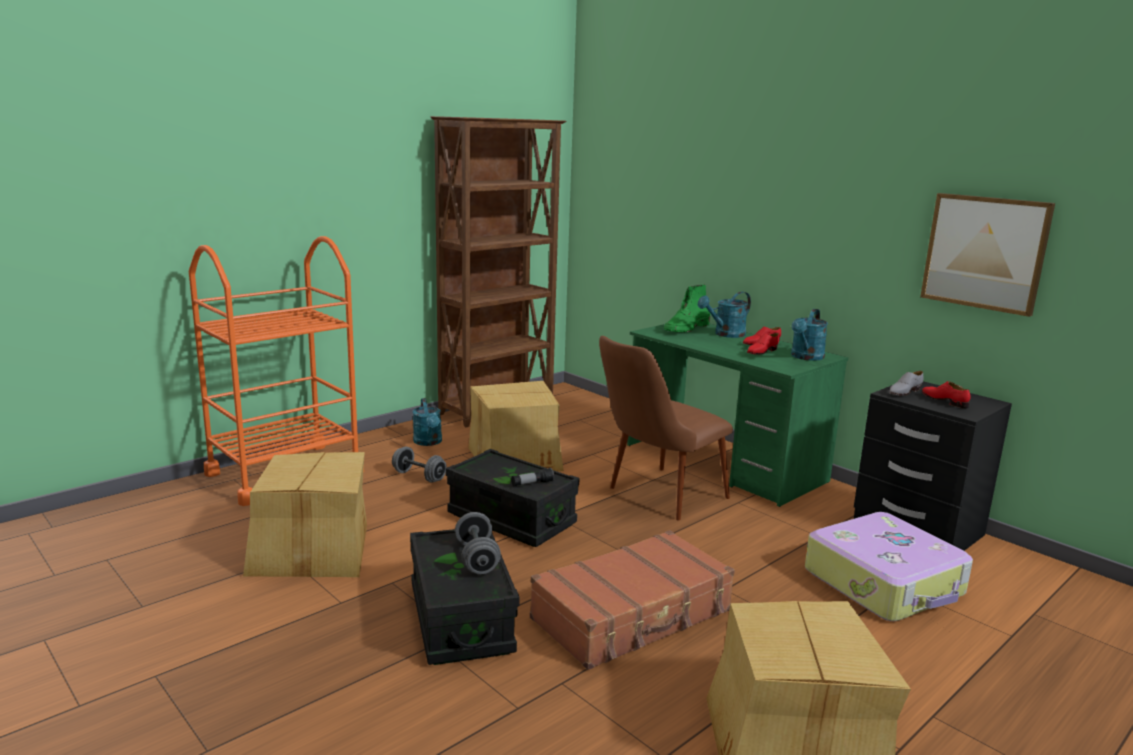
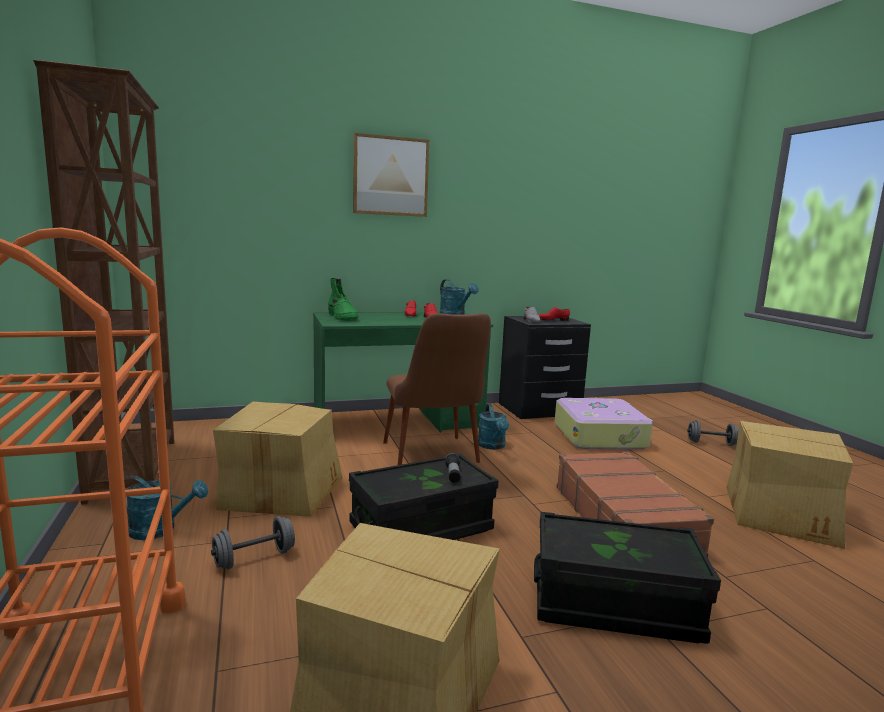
camera: 65 degrees left, 5 degrees down
(477, 559) = (609, 534): grey dumbbell -> grey dumbbell (711, 443)
(725, 334) = (374, 315): turquoise watering can -> turquoise watering can (493, 446)
(985, 252) = (539, 226): picture -> picture (390, 176)

